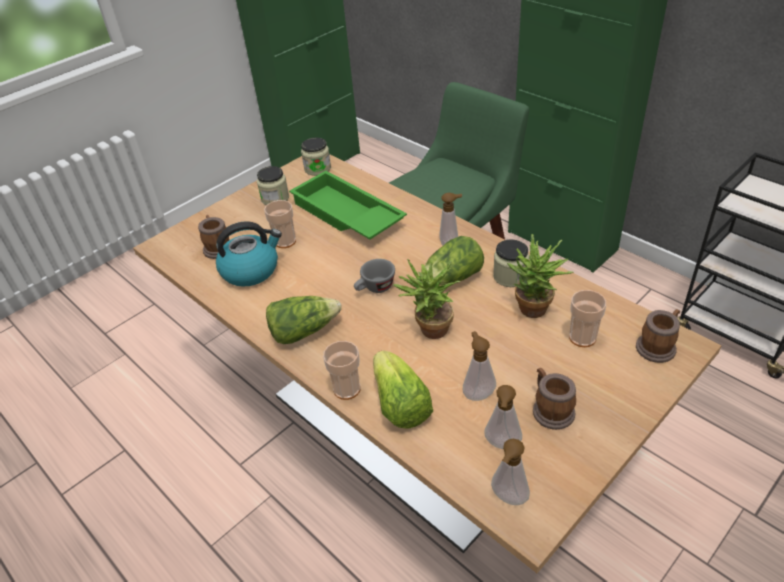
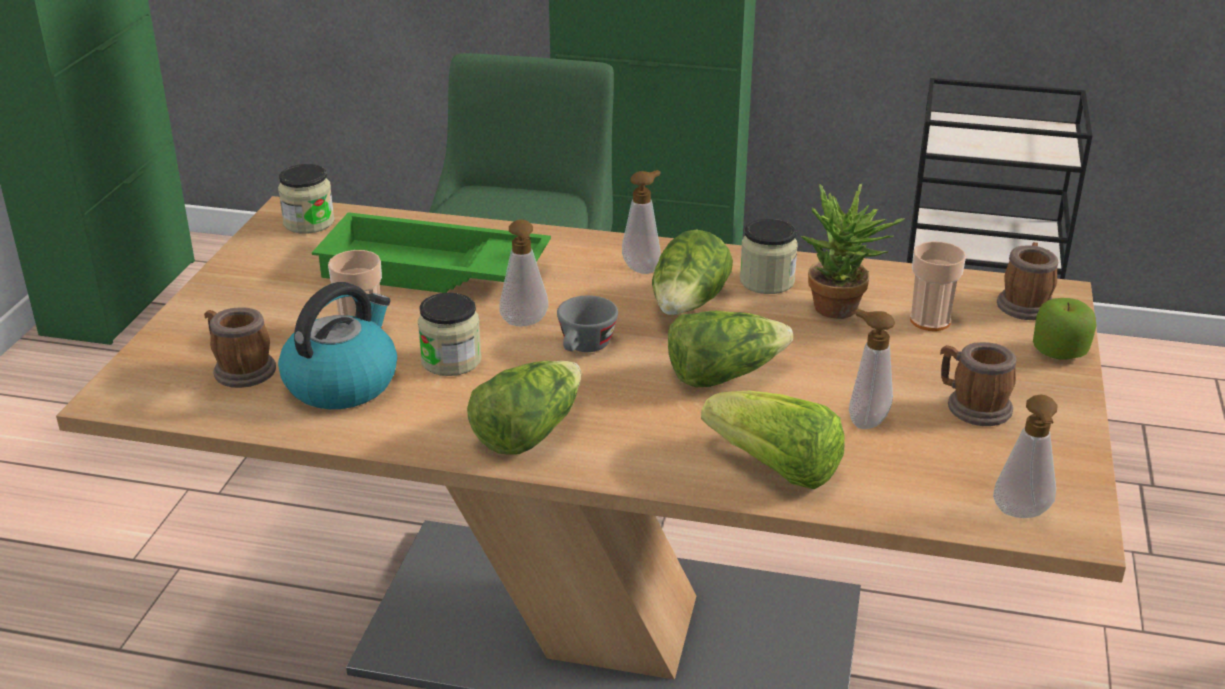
camera: 35 degrees left, 10 degrees down
(275, 198) = (274, 279): jar -> jar (451, 360)
(347, 389) = (677, 477): cup -> none
(429, 332) = (723, 374): potted plant -> lettuce
(502, 445) = (955, 463): soap dispenser -> soap dispenser (525, 324)
(646, 391) = (1059, 351): none -> apple

